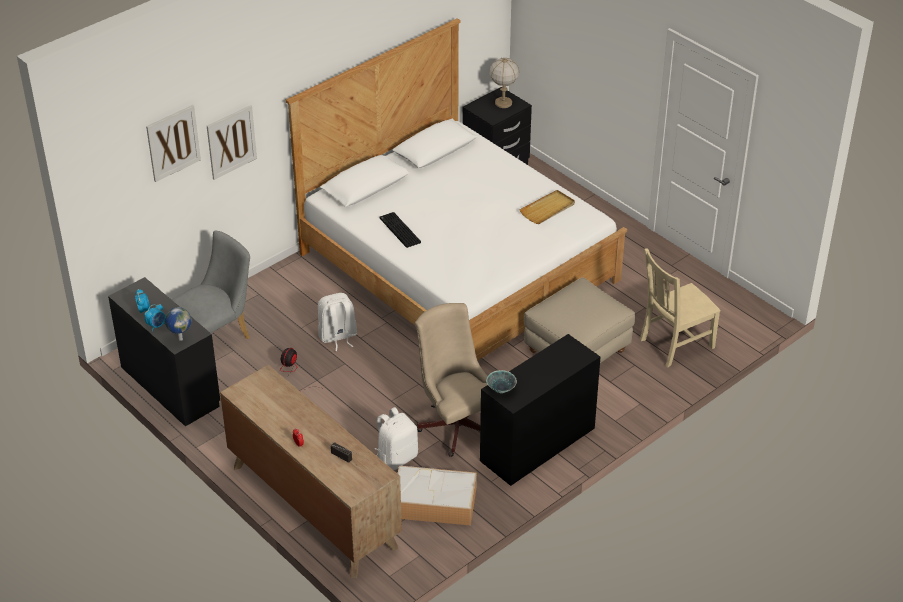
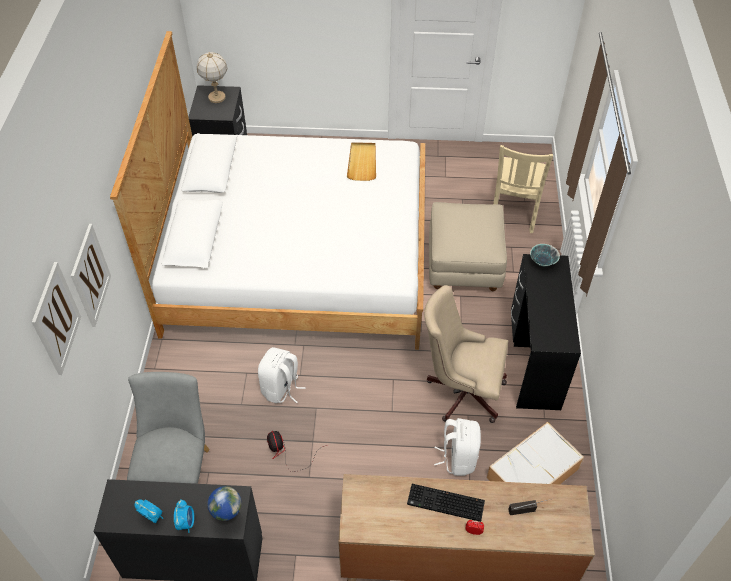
camera: 45 degrees left, 10 degrees up
(398, 230) = (274, 258): keyboard -> keyboard (444, 504)
(500, 389) = (545, 339): bowl -> bowl (542, 262)

